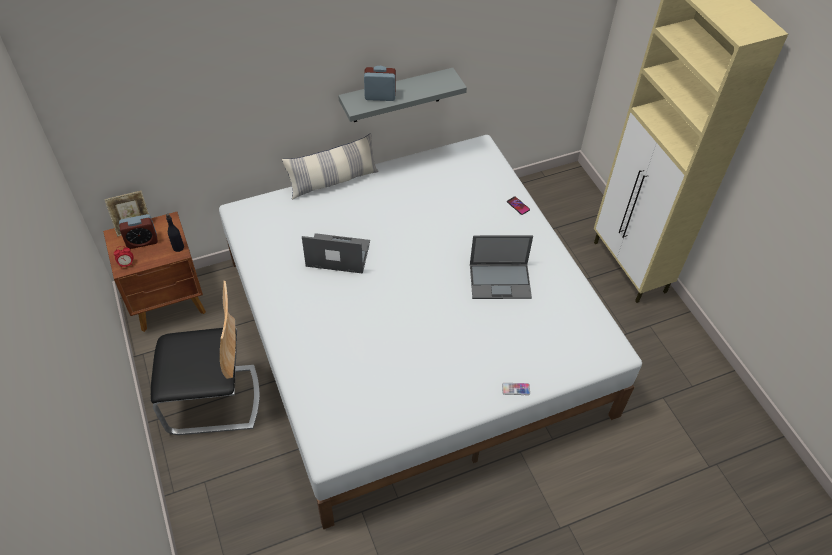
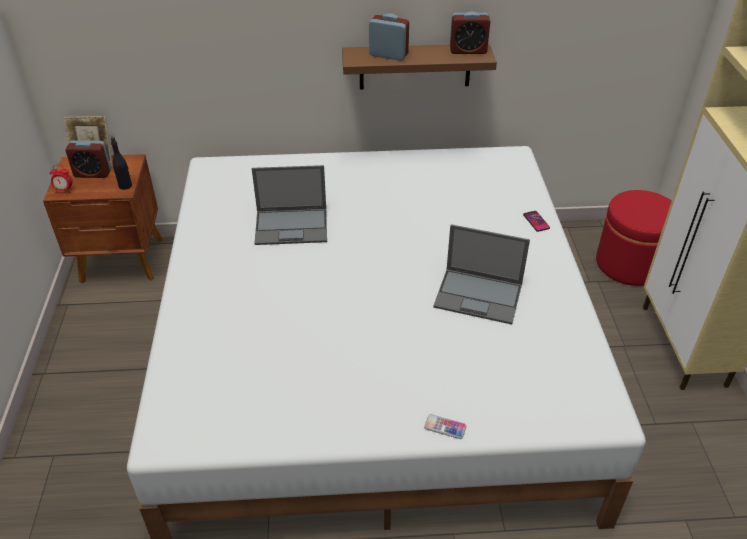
camera: 20 degrees right, 10 degrees down
(213, 400) = (112, 369): chair -> none
(333, 181) = (325, 158): pillow -> none
(337, 254) = (292, 226): laptop -> laptop turned 150 degrees clockwise
(396, 96) = (415, 66): grey shelf -> brown shelf
(440, 79) = (468, 50): none -> alarm clock
(574, 207) = (629, 264): none -> red ottoman

